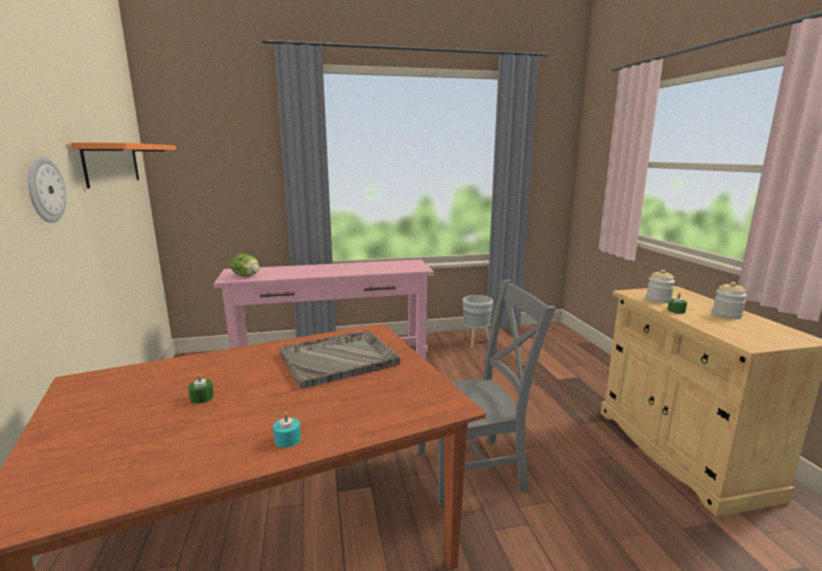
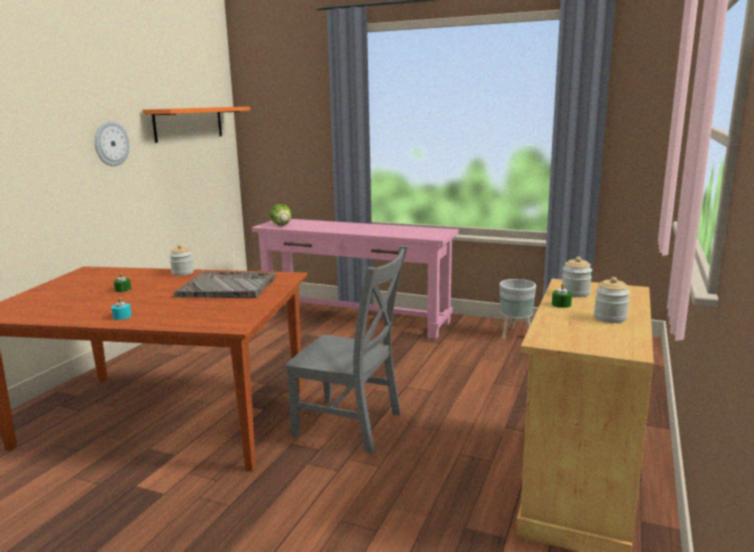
camera: 35 degrees right, 0 degrees up
(241, 354) = (182, 273): none -> jar

